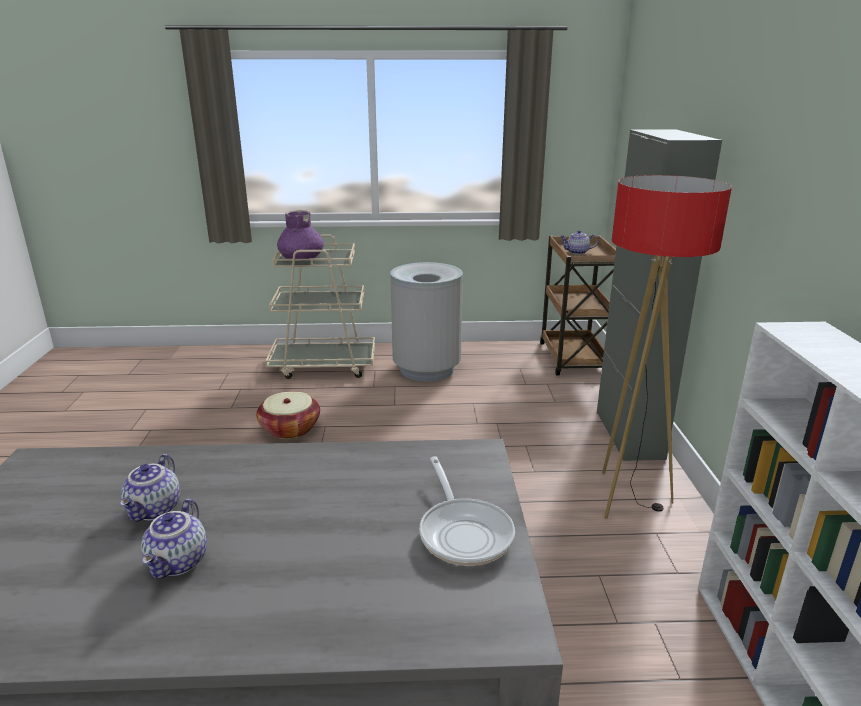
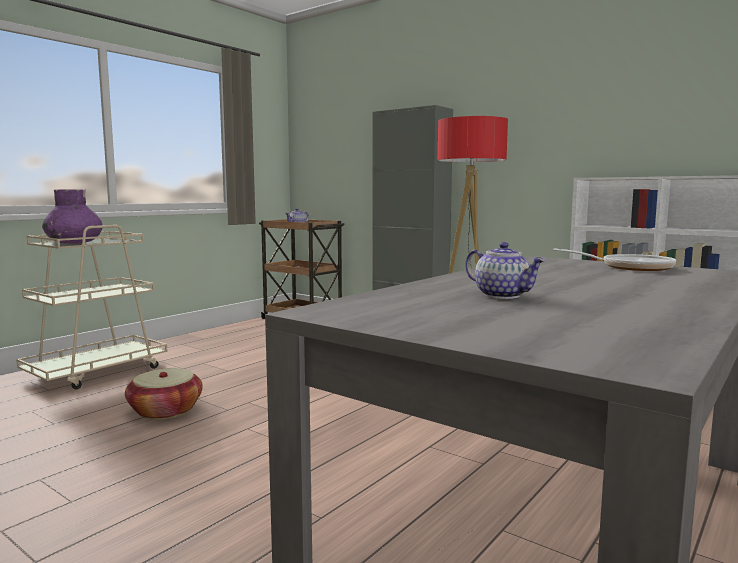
camera: 50 degrees left, 15 degrees down
(179, 563) = (598, 297): teapot -> none
(427, 369) = (207, 349): grey trash can -> none

